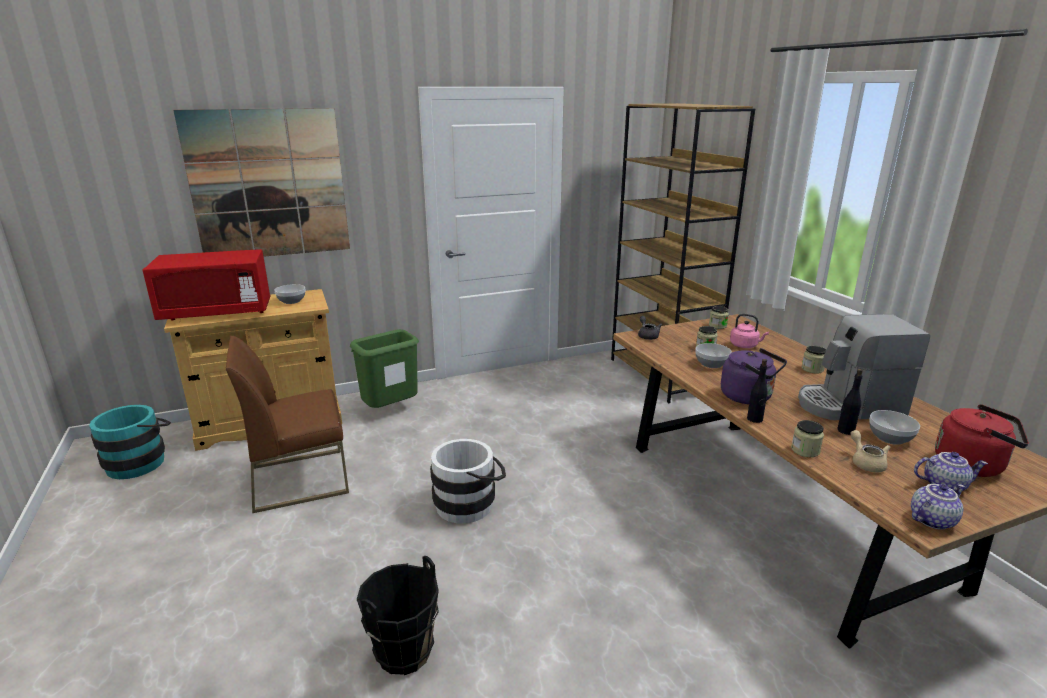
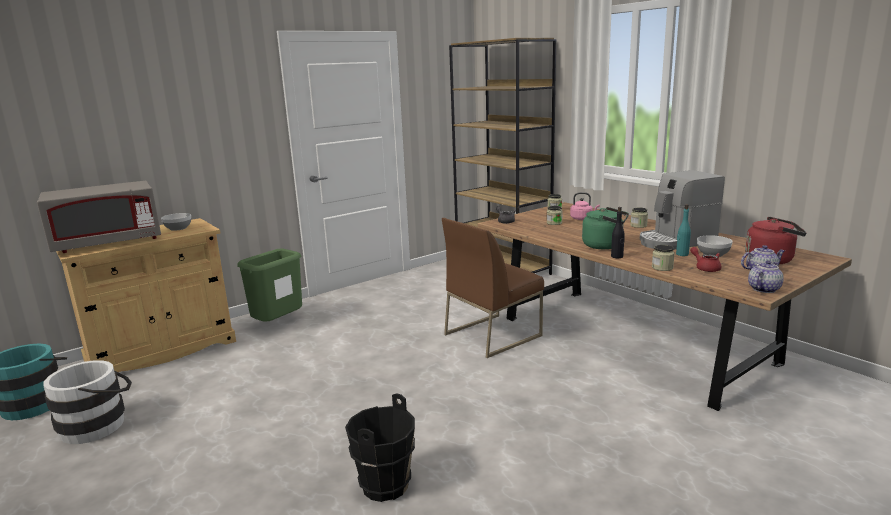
camera: 15 degrees left, 5 degrees down
(217, 313) = (108, 243): red microwave -> grey microwave
(269, 184) = (146, 121): picture -> none
(301, 479) = (218, 387): brown chair -> brown chair (493, 334)
(470, 503) = (387, 377): white bucket -> white bucket (99, 424)
(712, 364) = (565, 231): bowl -> none
(749, 397) = (605, 246): purple kettle -> green kettle
(845, 430) = (682, 254): black bottle -> turquoise bottle
(866, 462) = (705, 268): beige teapot -> red teapot

